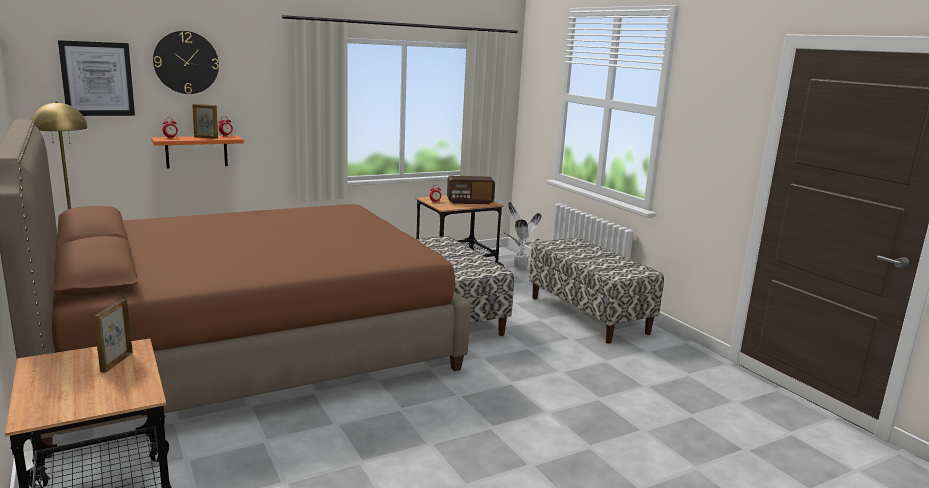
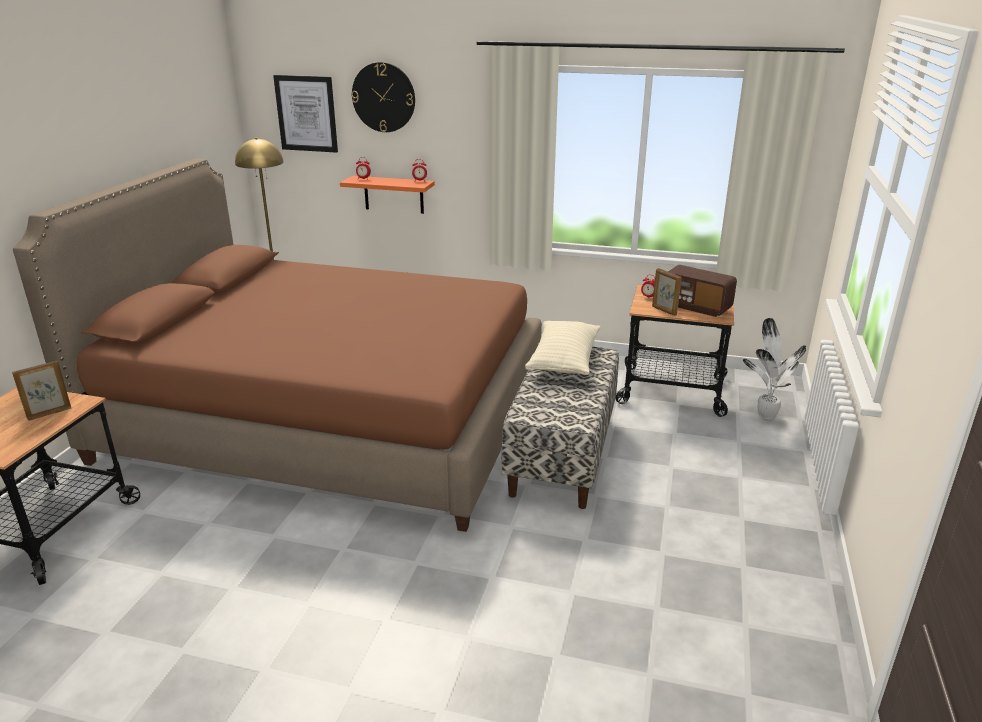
camera: 45 degrees right, 10 degrees up
(206, 137) = (394, 182): picture frame -> picture frame (664, 311)
(429, 247) = (564, 361): none -> beige pillow
(588, 315) = (748, 527): bench -> none

